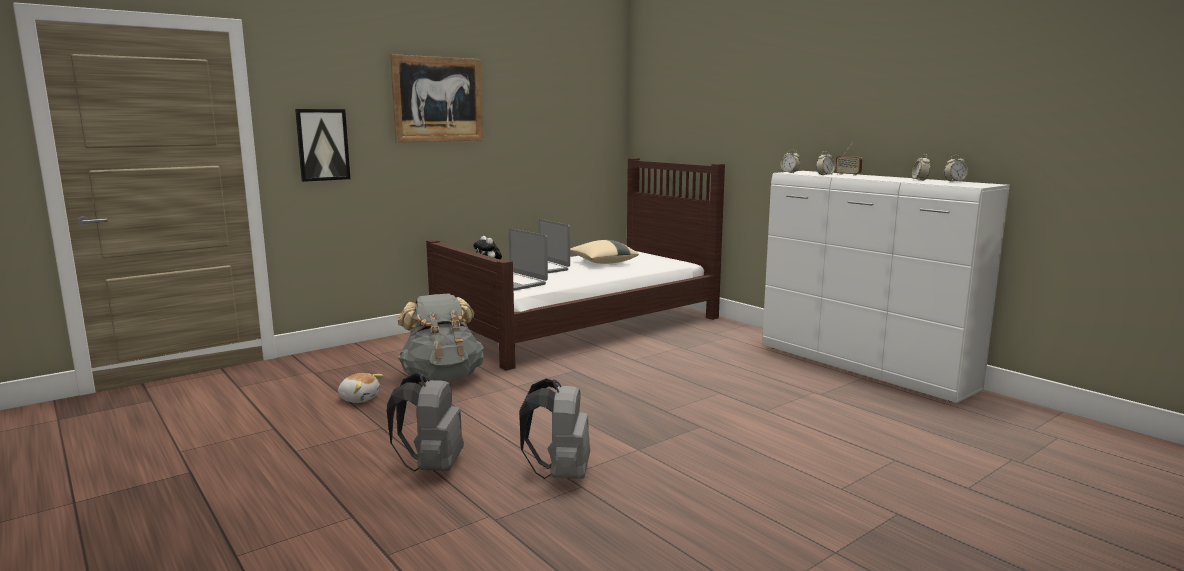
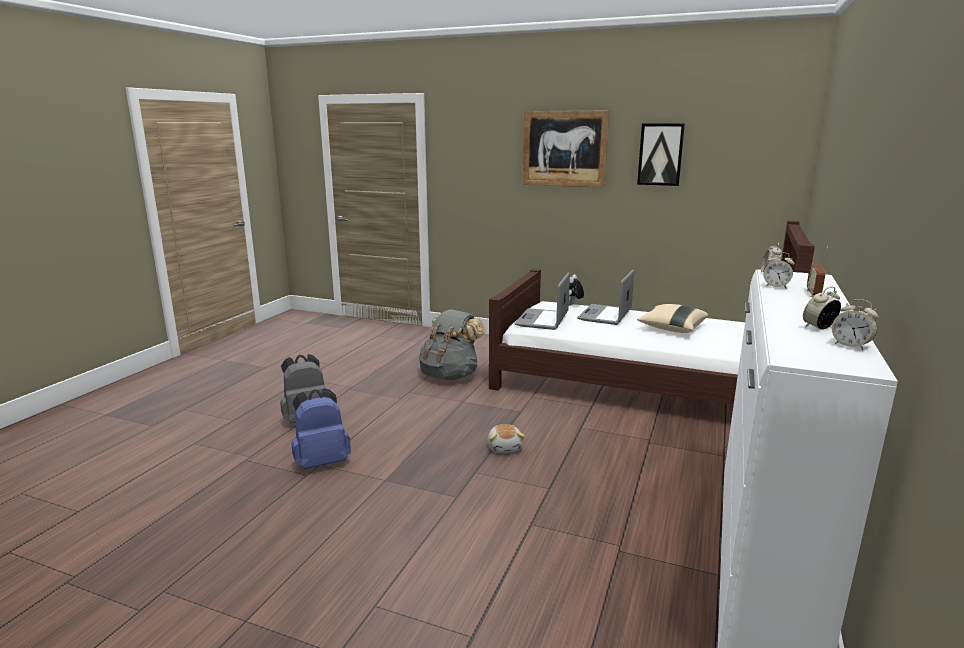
camera: 60 degrees right, 5 degrees up
(322, 145) = (468, 183): picture -> picture (660, 154)
(359, 398) = (390, 366): plush toy -> plush toy (505, 447)
(560, 474) = (322, 462): grey backpack -> blue backpack

